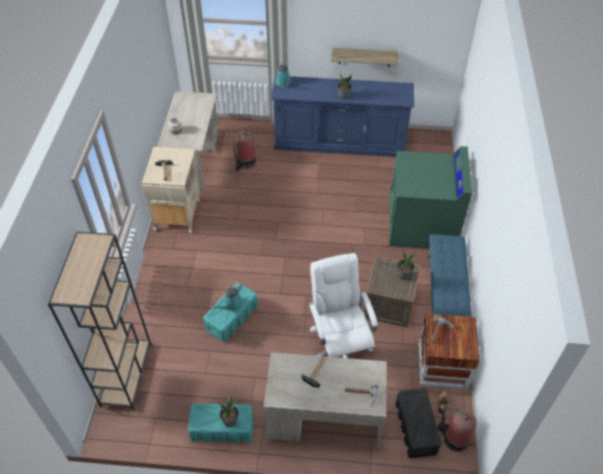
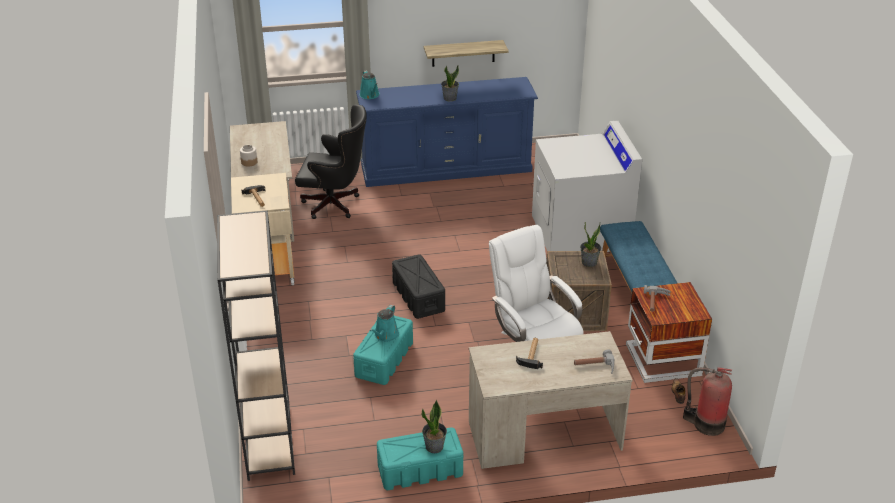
camera: 15 degrees left, 15 degrees down
(245, 163) = (335, 205): fire extinguisher -> black office chair
(415, 427) = (657, 422): black storage box -> black storage box (418, 296)
(421, 225) = (580, 232): green washing machine -> white washing machine

